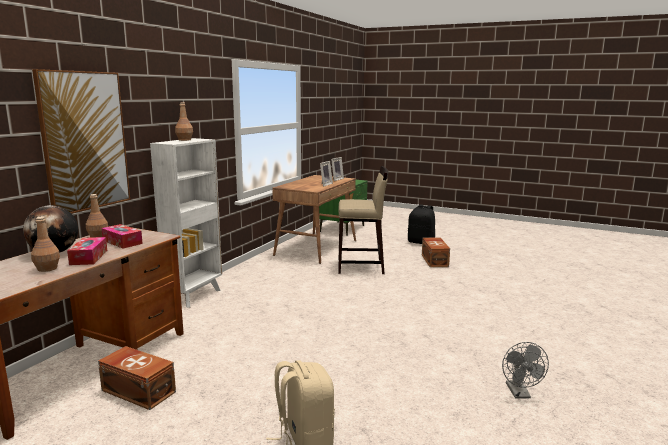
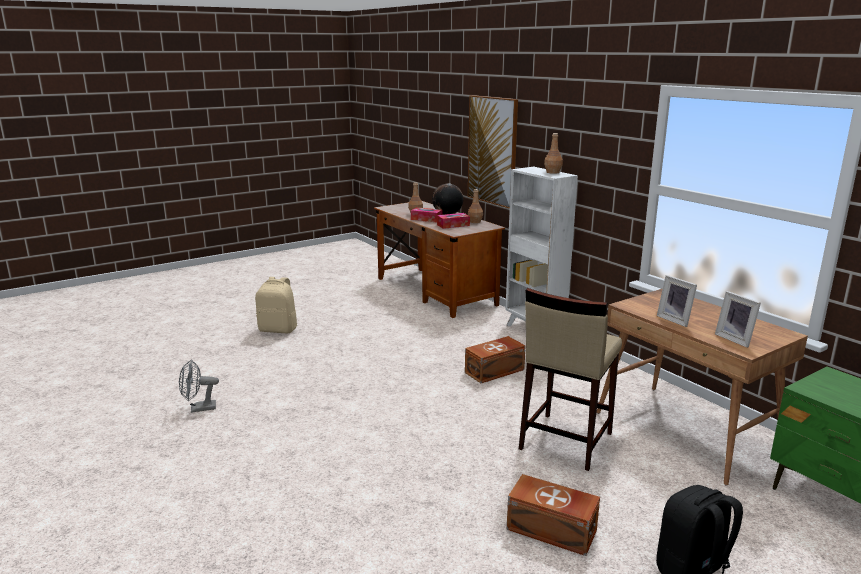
camera: 120 degrees right, 5 degrees up
(138, 390) = (388, 302): brown storage box -> brown storage box (495, 371)
(520, 394) = (199, 409): grey fan -> grey fan turned 45 degrees counterclockwise

